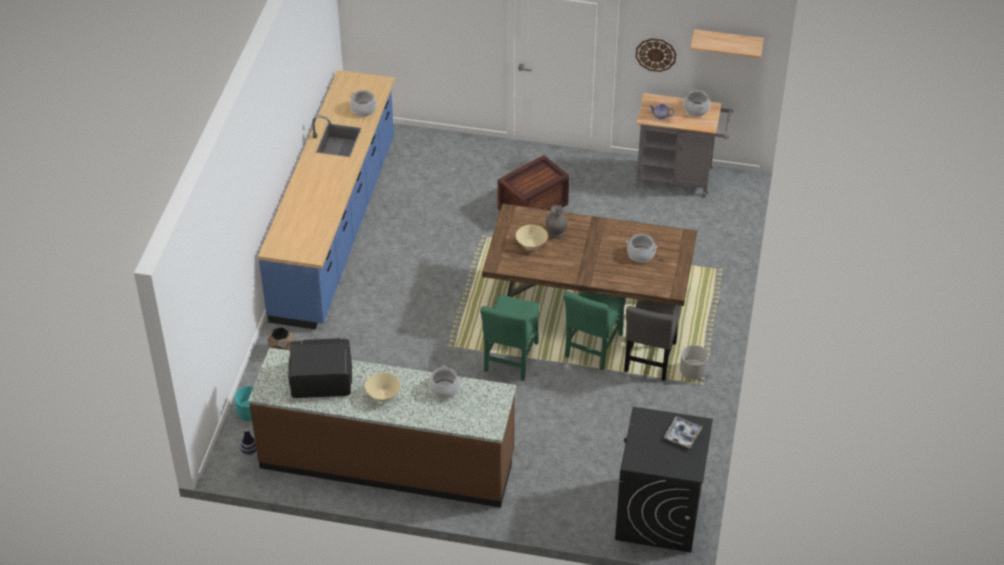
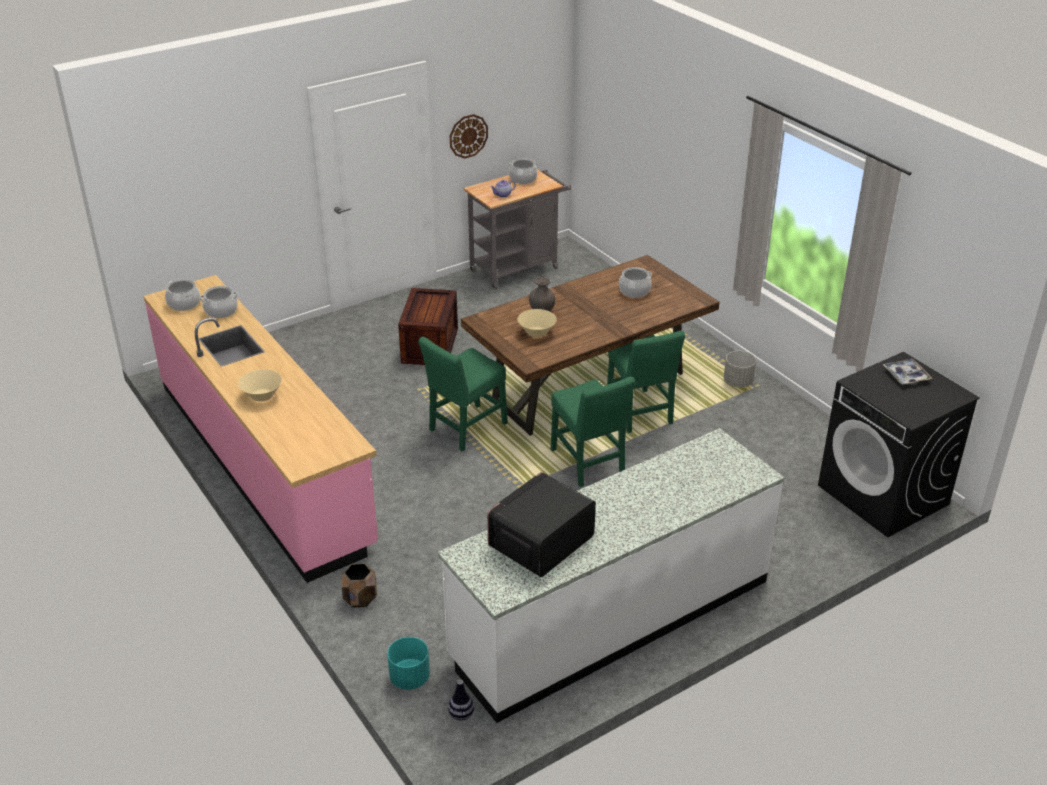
camera: 45 degrees left, 10 degrees down
(336, 228) = (264, 462): blue counter -> pink counter
(383, 395) = (622, 514): beige bowl -> beige bowl (262, 396)
(387, 461) = (611, 619): brown counter -> white counter
(444, 389) = (668, 472): cooking pot -> cooking pot (184, 303)
(472, 284) = (465, 429): none -> green chair
(650, 359) = (694, 394): grey chair -> none
(727, 43) = (532, 93): shelf -> none

